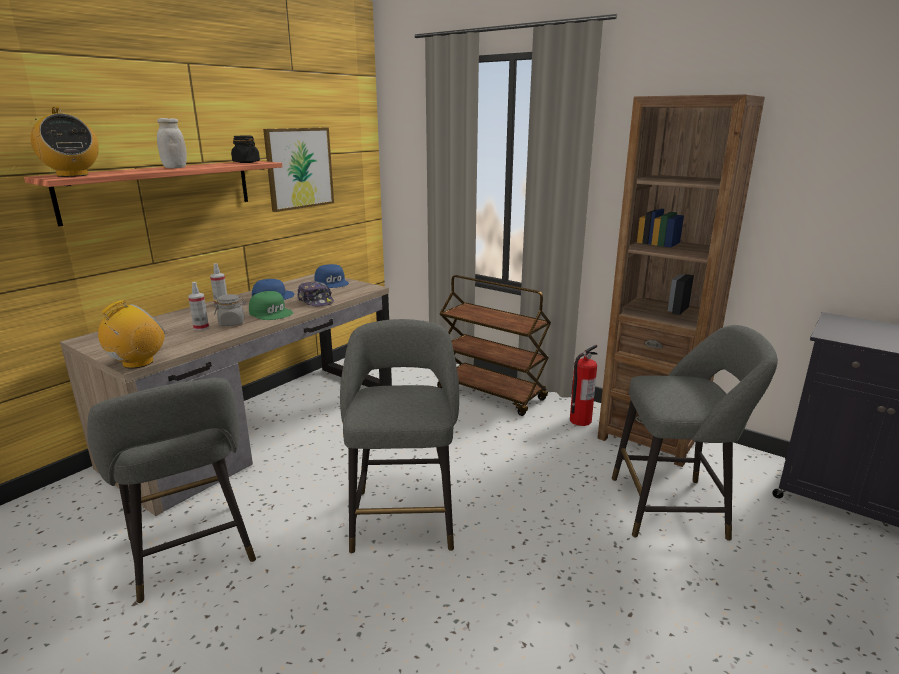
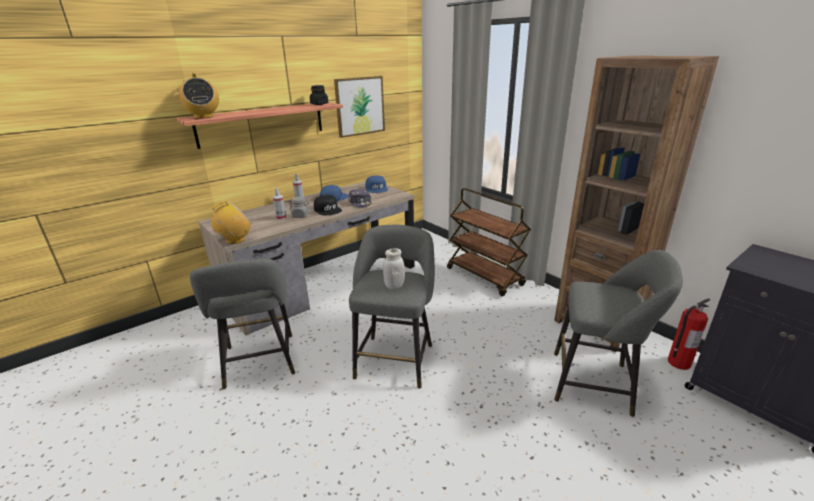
camera: 15 degrees right, 5 degrees up
(175, 167) = (270, 109): white jar -> white jar (394, 286)
(271, 313) = (328, 210): green cap -> black cap
(580, 420) = (545, 305): fire extinguisher -> fire extinguisher (678, 363)

